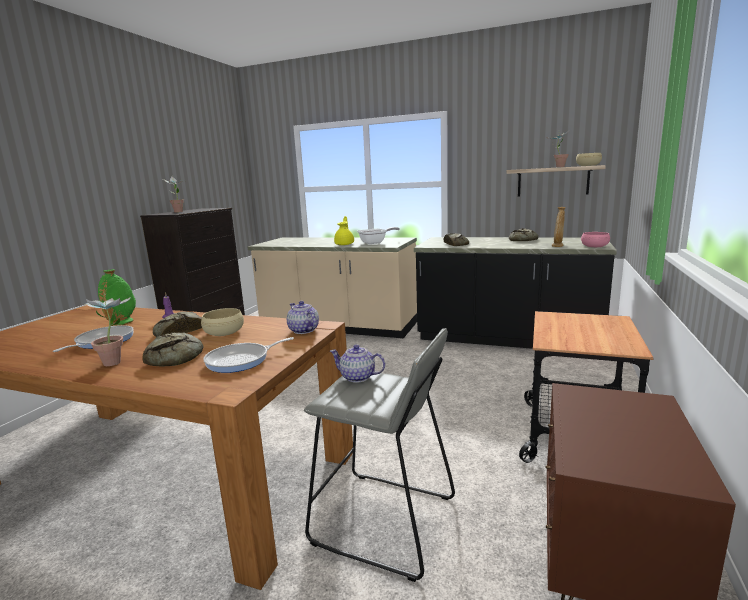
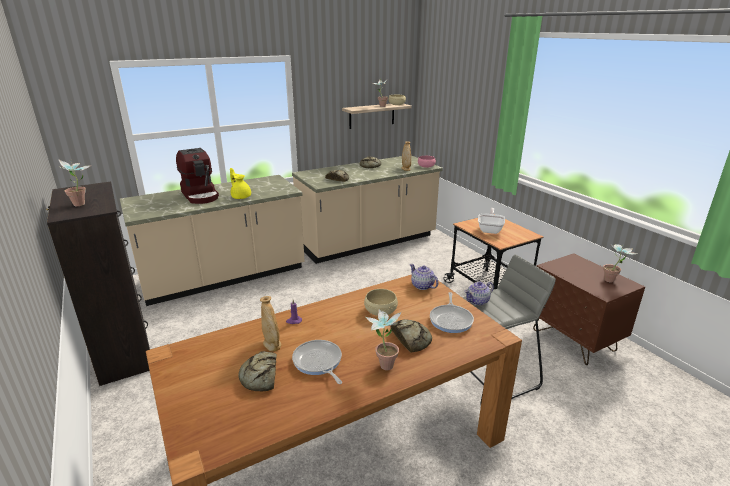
camera: 50 degrees left, 10 degrees up
(122, 323) = (272, 345): green vase -> beige vase
(178, 332) = (347, 326): bread -> bread (260, 376)
(303, 330) = (422, 286): teapot -> teapot turned 45 degrees clockwise
(325, 241) = (201, 195): none -> coffee machine
(375, 242) = (264, 189): frying pan -> frying pan (490, 229)
(507, 338) = (368, 242): black counter -> beige counter
(661, 457) = (612, 280): none -> potted plant

